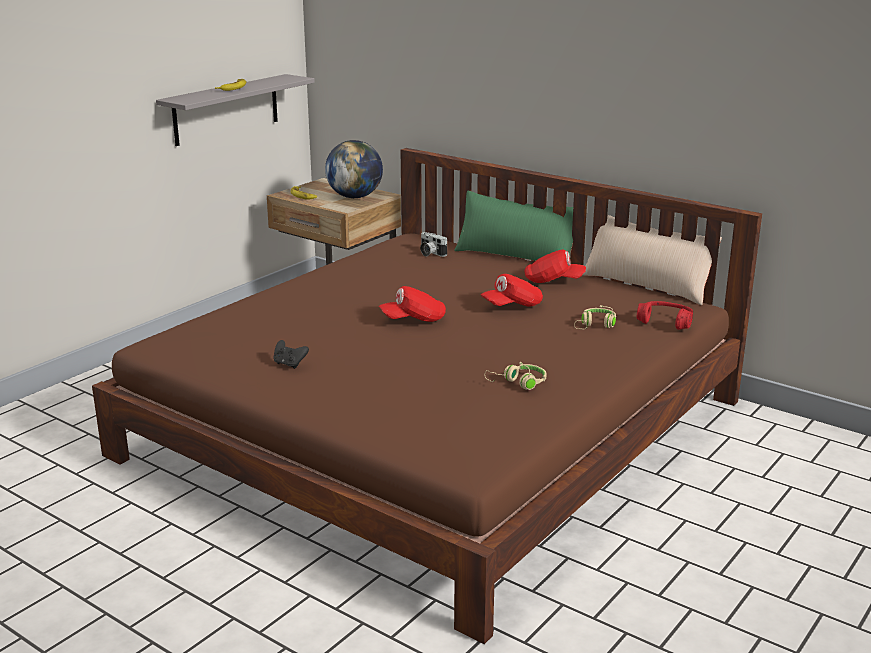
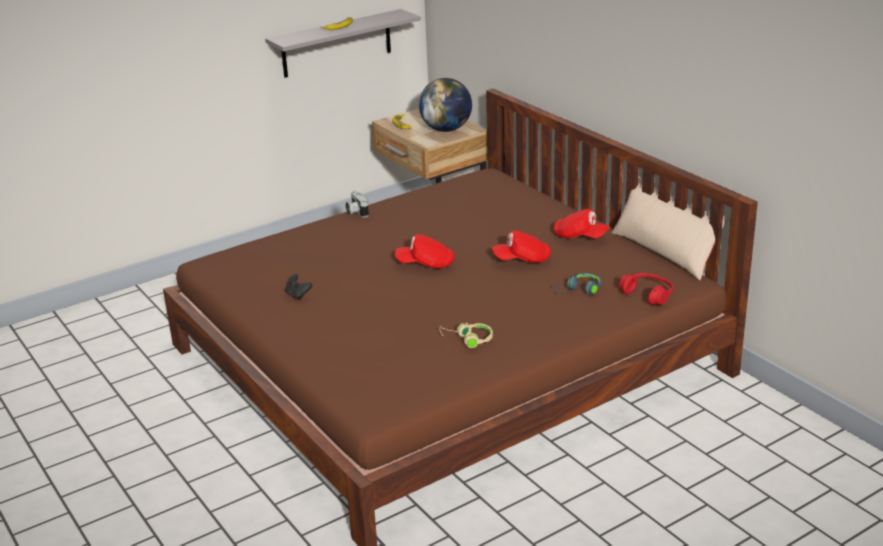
camera: 20 degrees right, 5 degrees up
(430, 253) = (491, 194): camera -> camera (356, 212)
(516, 256) = (567, 205): green pillow -> none
(595, 325) = (580, 290): beige headphones -> blue headphones

